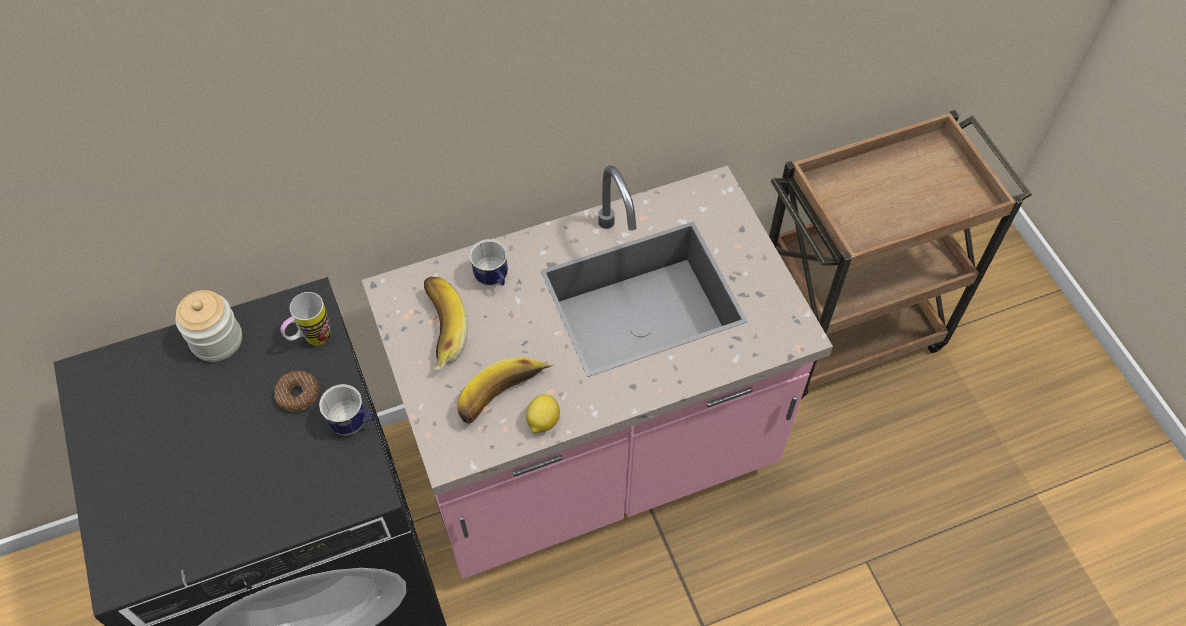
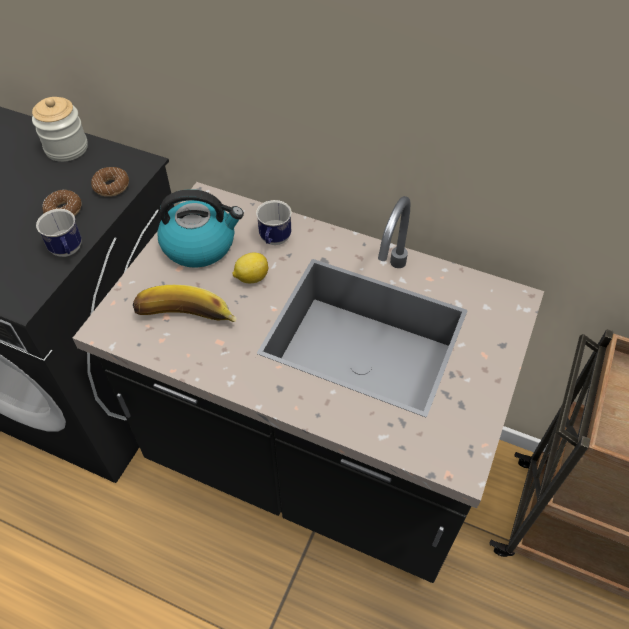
camera: 45 degrees right, 5 degrees down
(311, 340) = (111, 186): mug -> donut
(437, 330) = (200, 245): banana -> kettle
(542, 421) = (189, 357): lemon -> lemon (251, 277)
(593, 456) = (314, 460): pink counter -> black counter

